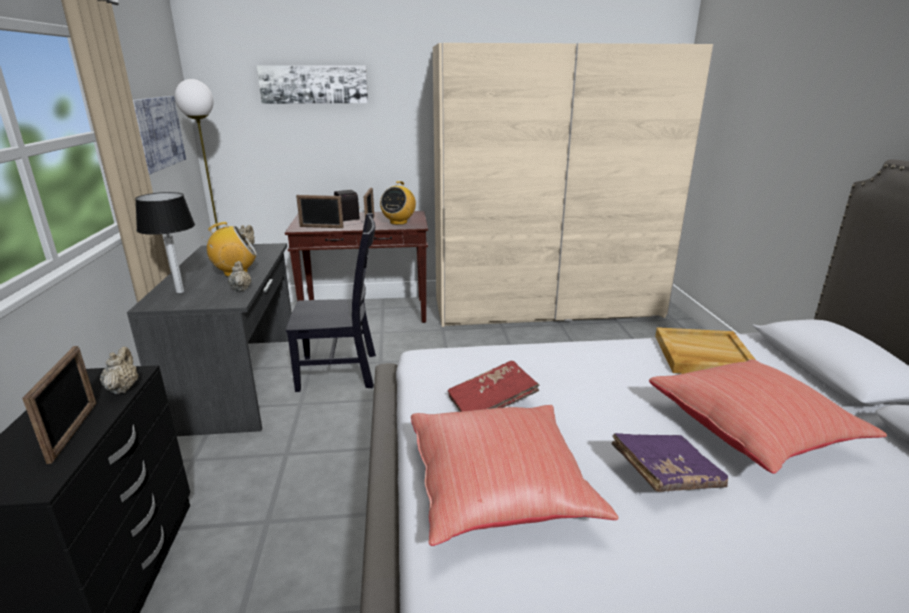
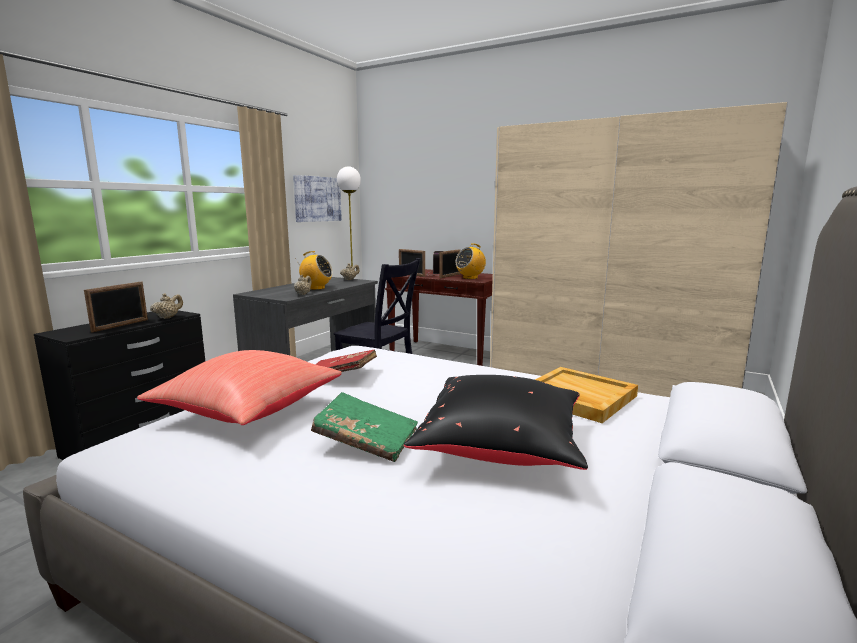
camera: 35 degrees right, 10 degrees down
(180, 291) = (273, 291): table lamp -> none
(314, 84) = (434, 171): picture -> none
(665, 475) = (366, 441): purple book -> green book
(752, 433) = (501, 448): red pillow -> black pillow

